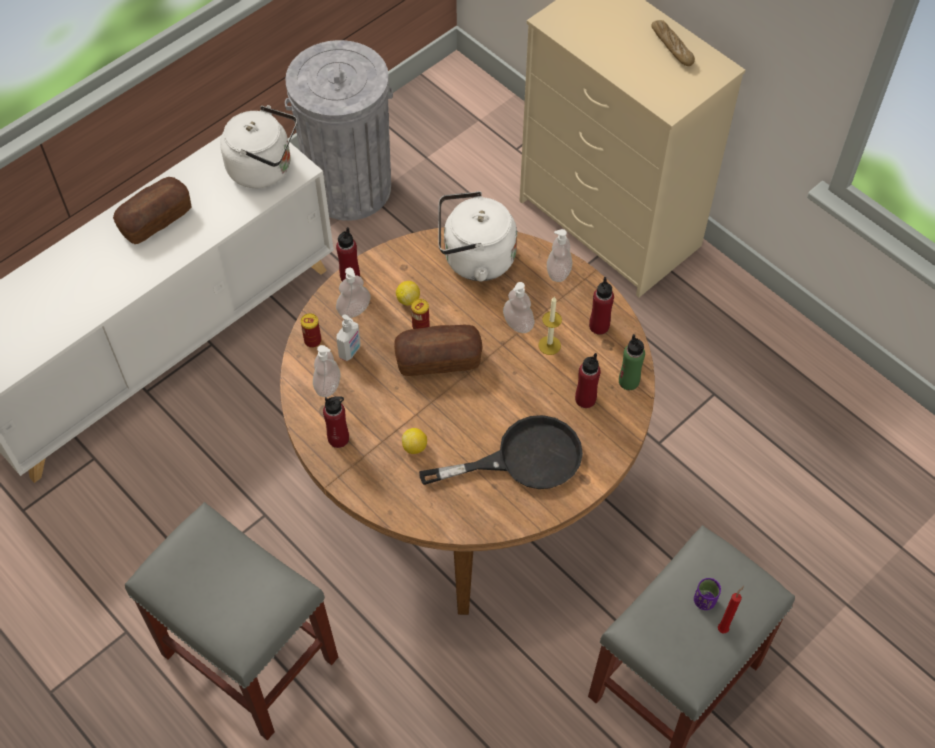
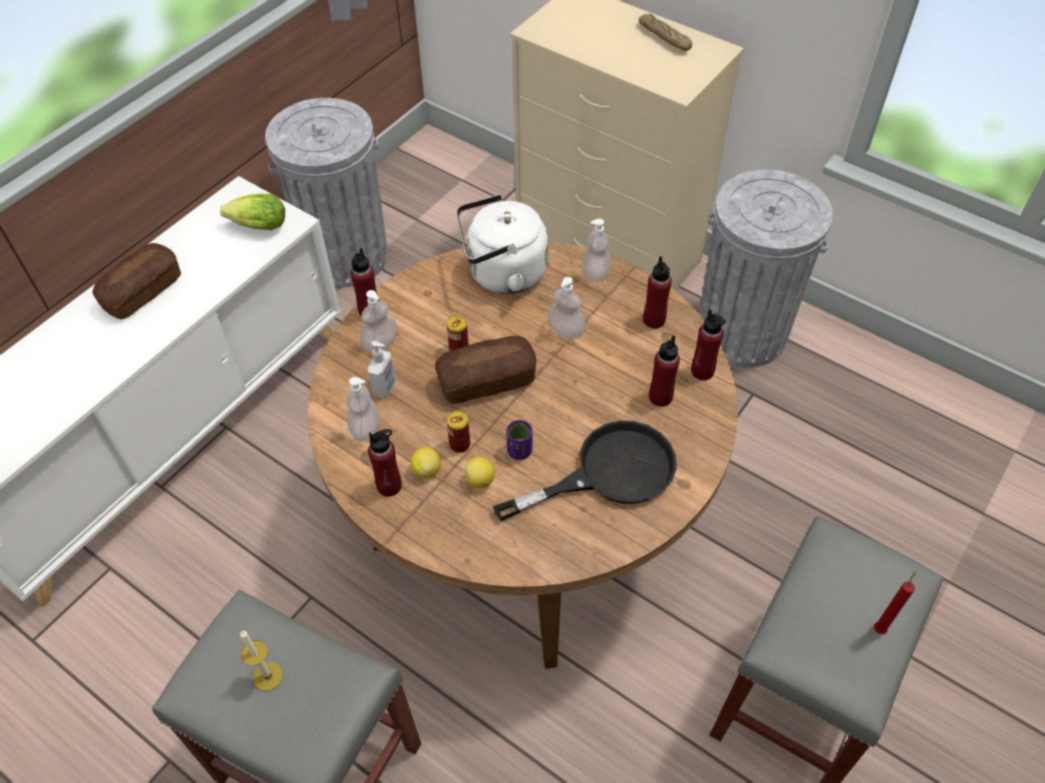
camera: 10 degrees left, 5 degrees down
(264, 169) = (256, 226): white kettle -> lettuce
(312, 341) = (339, 383): can -> can (460, 444)
(408, 299) = (439, 324): lemon -> lemon (426, 470)
(549, 345) = (605, 347): candle -> candle (268, 676)
(629, 381) = (702, 371): green bottle -> red bottle
(704, 601) = (848, 600): purple cup -> purple cup (519, 451)
(720, 329) = (741, 332): none -> grey trash can

